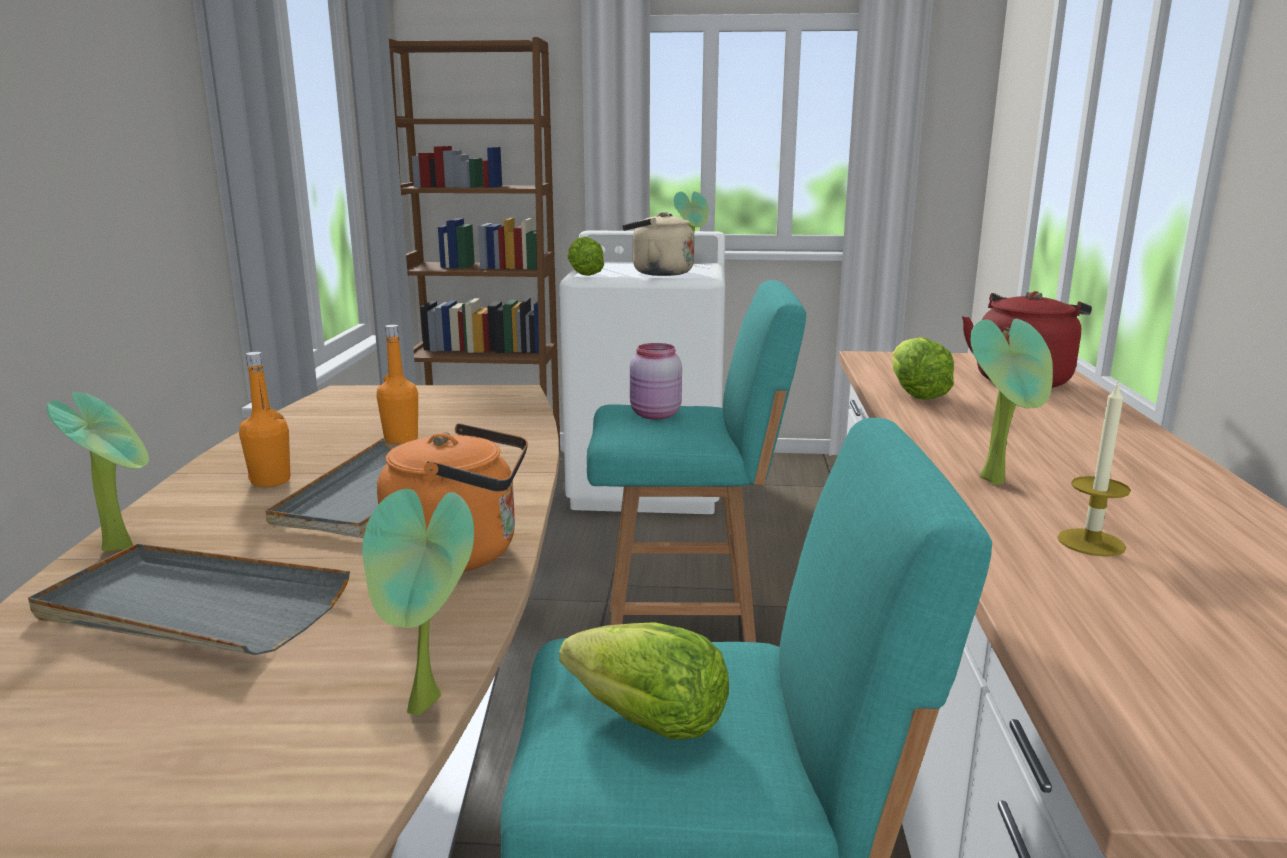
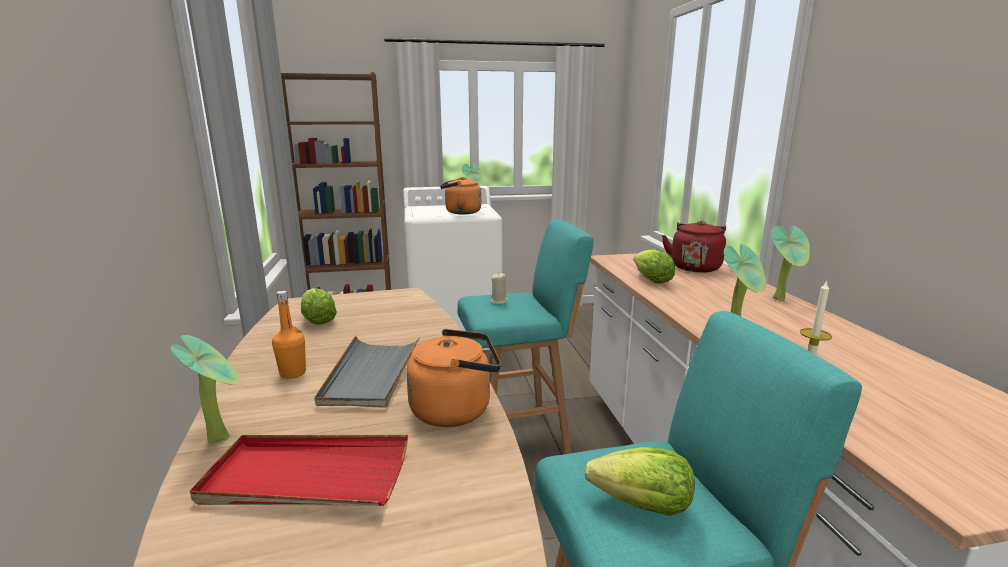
camera: 15 degrees left, 0 degrees up
(191, 608) = (306, 477): grey tray -> red tray
(401, 439) = (359, 333): orange bottle -> none
(427, 708) = (515, 522): potted plant -> potted plant (782, 300)
(583, 274) = (417, 215): lettuce -> lettuce (318, 320)
(654, 415) = (499, 301): pink jar -> beige candle
(658, 273) = (460, 212): beige kettle -> orange kettle

